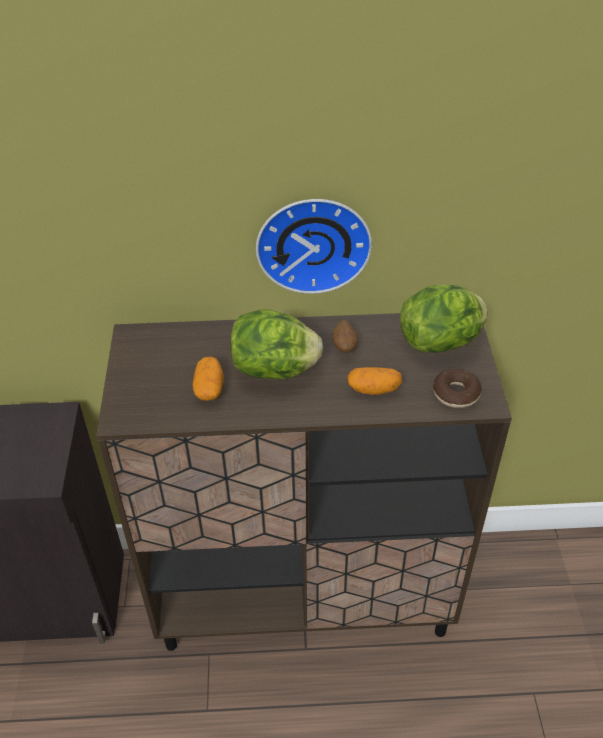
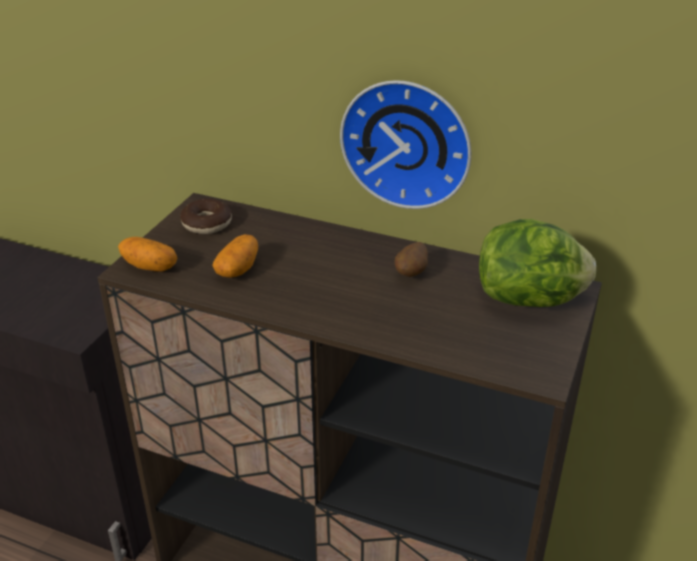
camera: 25 degrees right, 10 degrees down
(275, 370) = (318, 273): lettuce -> none
(374, 389) = (414, 321): potato -> potato (150, 266)
(455, 393) = (510, 355): donut -> donut (207, 224)

